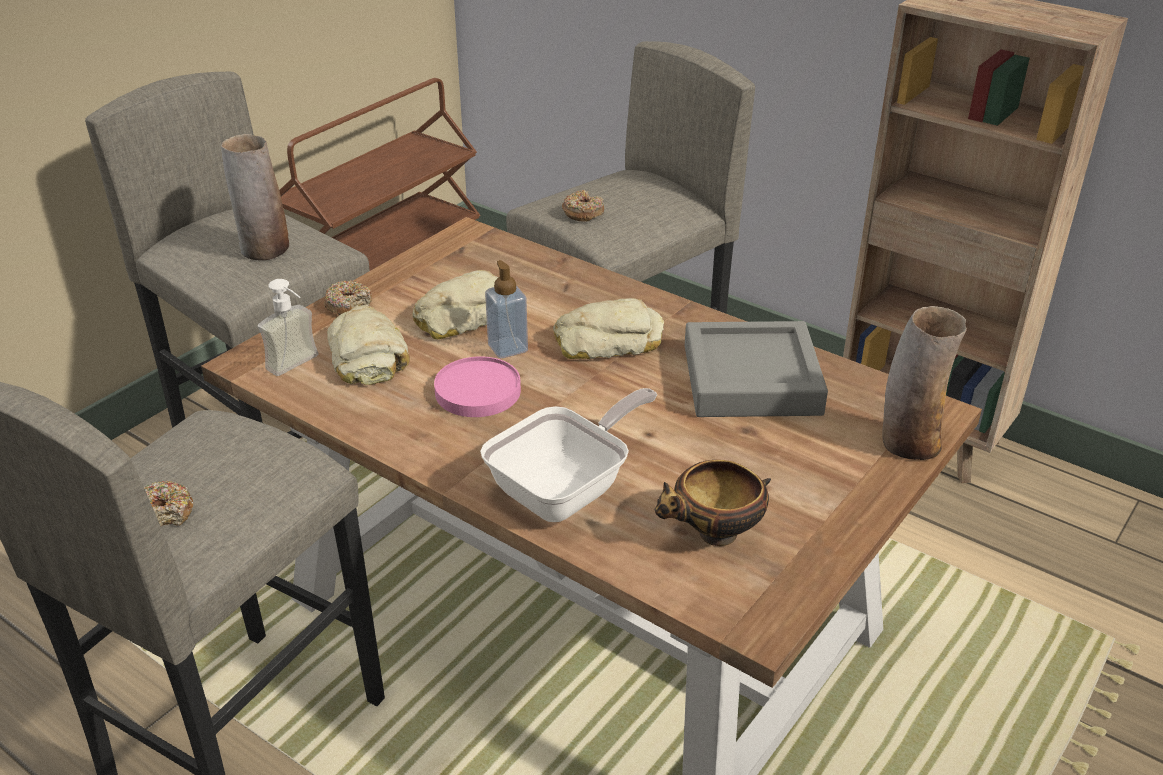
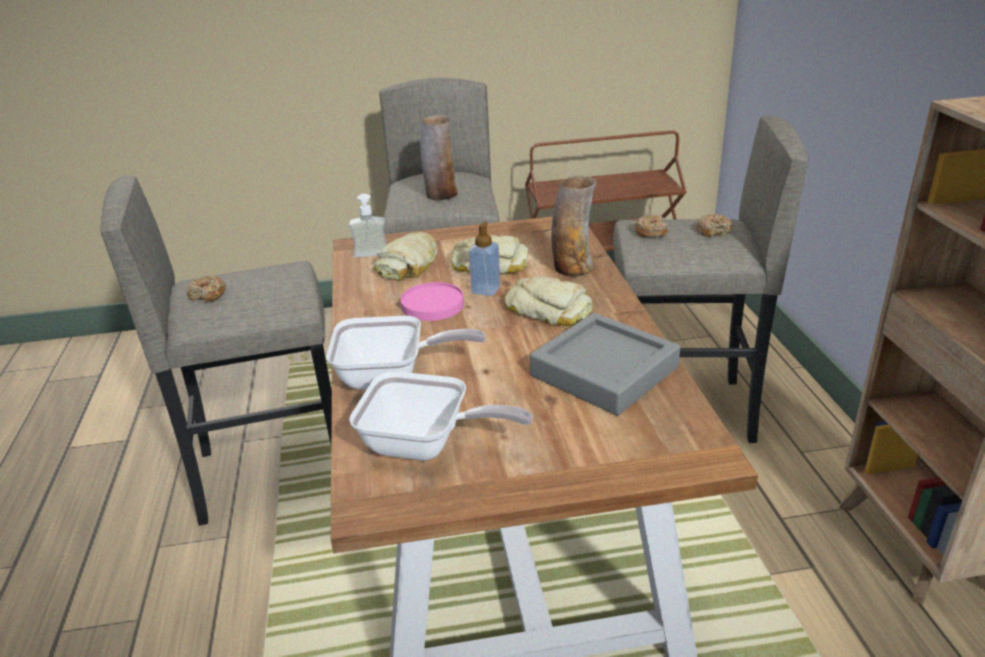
camera: 45 degrees right, 5 degrees down
(348, 305) = (441, 237): donut -> donut (713, 231)
(714, 536) = (426, 445): bowl -> frying pan
(908, 443) = (652, 464): vase -> vase (572, 268)

